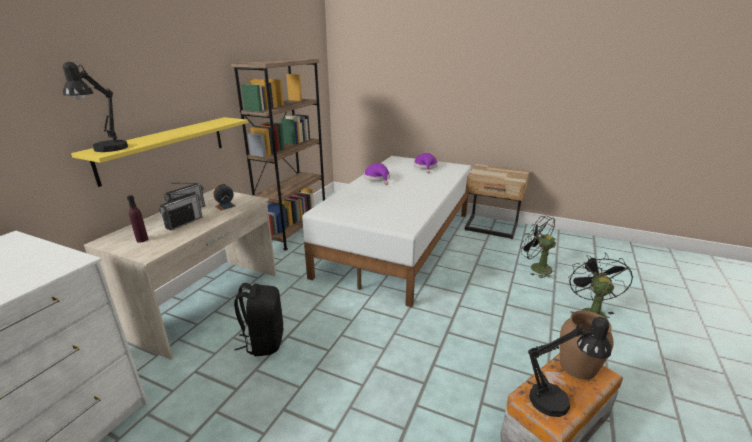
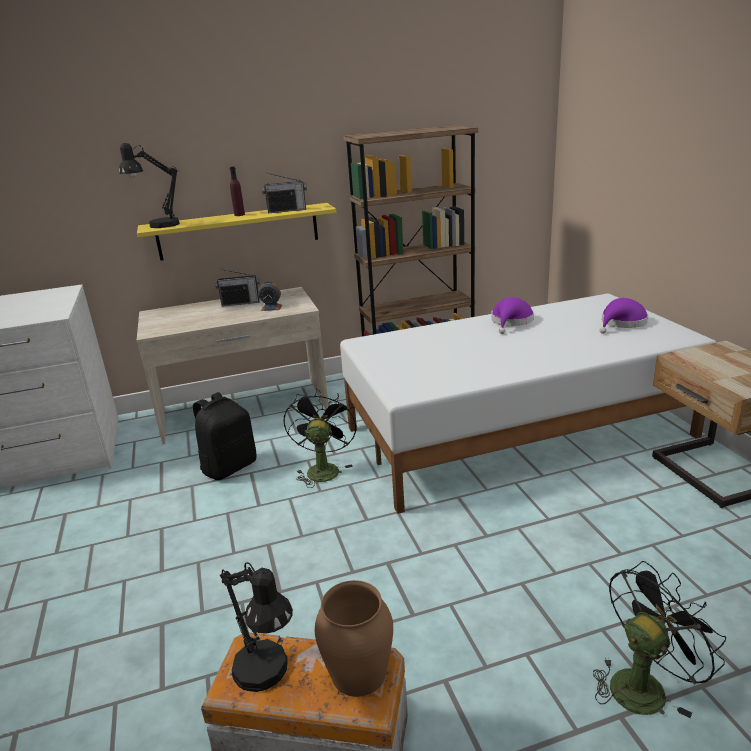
camera: 50 degrees right, 0 degrees up
(142, 240) = (169, 319): purple bottle -> purple bottle (239, 215)
(184, 222) = (217, 314): radio -> radio (287, 210)
(536, 267) = (677, 569): black fan -> black fan (322, 469)

